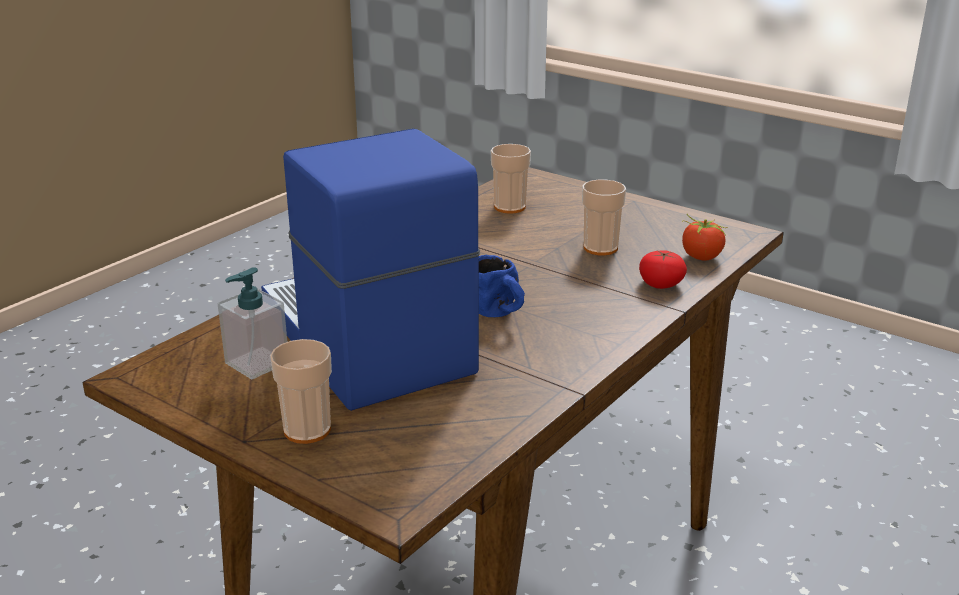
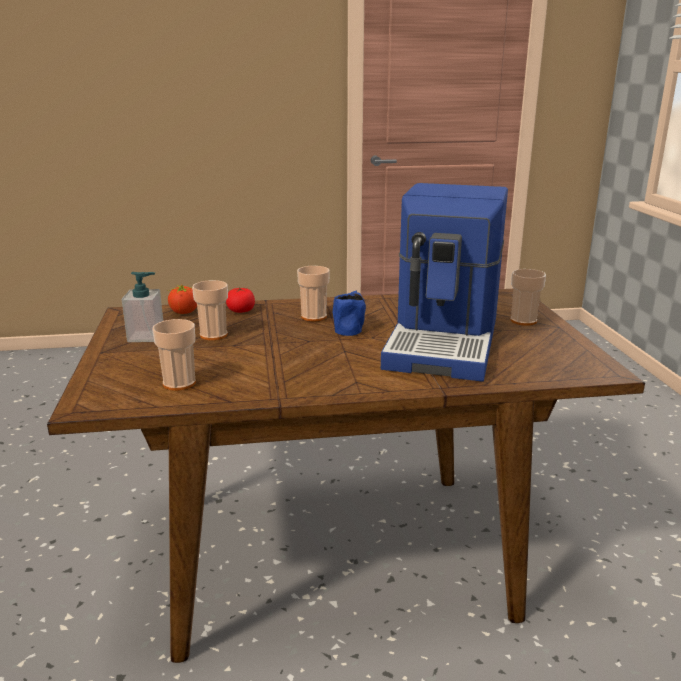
camera: 135 degrees left, 5 degrees down
(256, 363) = (521, 353): soap dispenser -> soap dispenser (146, 336)
(569, 311) = (314, 317): none -> cup

